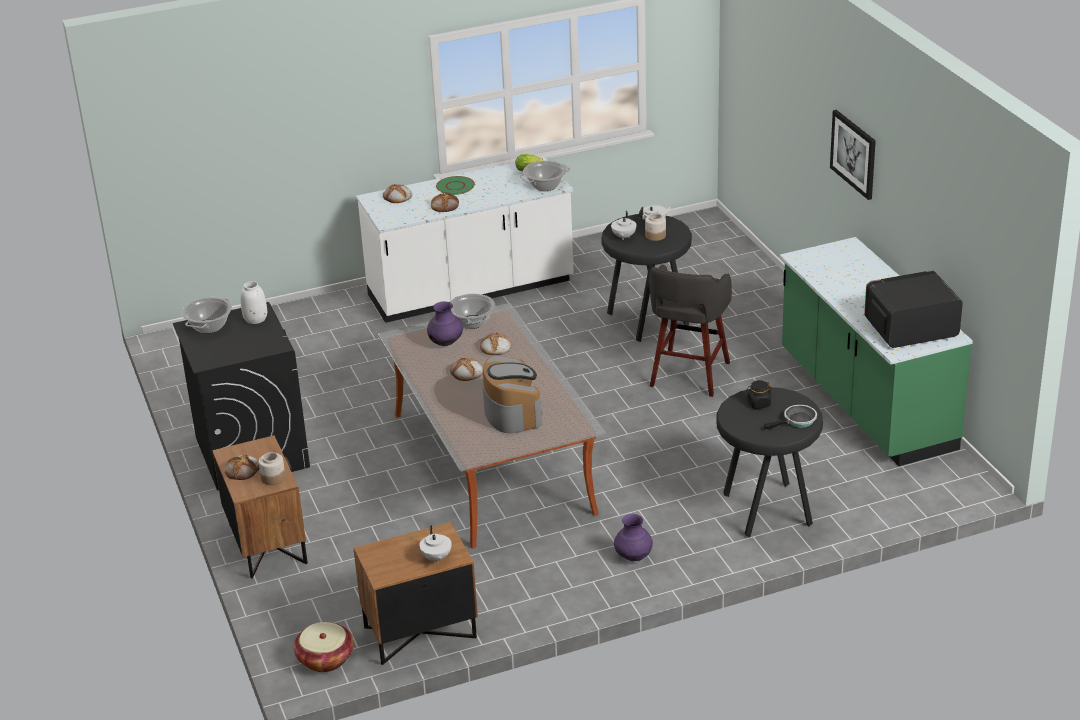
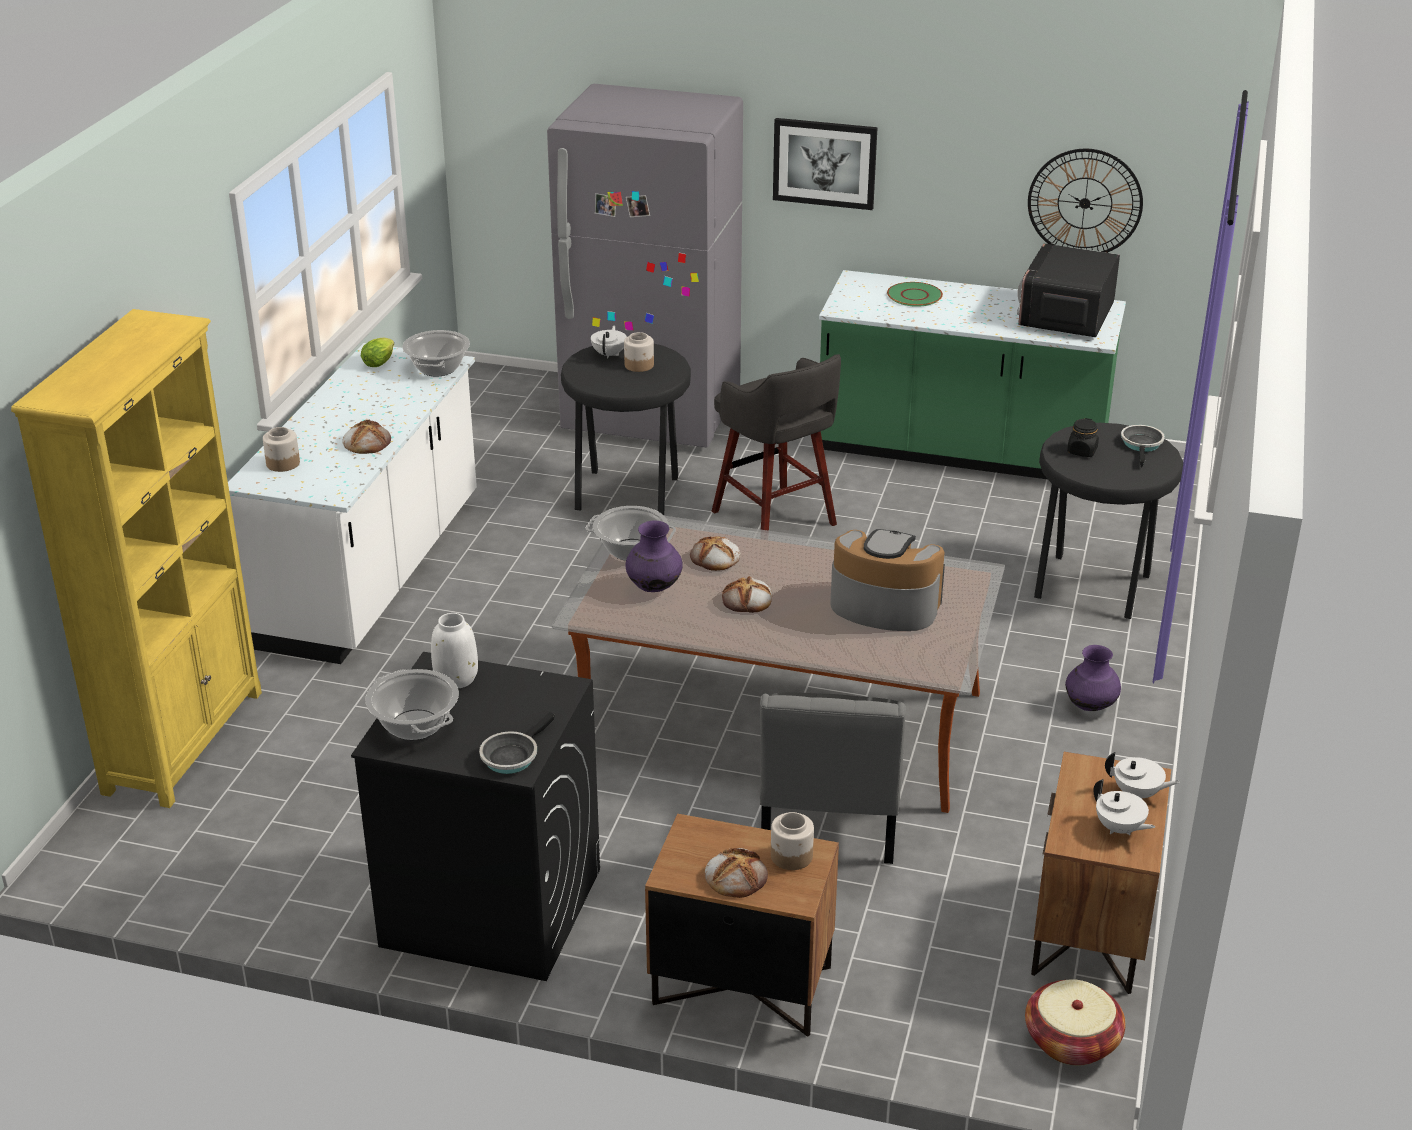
camera: 55 degrees left, 0 degrees up
(211, 358) = (512, 756): none -> frying pan
(281, 317) = (184, 741): none -> yellow bookcase
(397, 197) = (283, 463): bread -> jar
(420, 515) = (828, 823): none -> grey chair
(455, 186) = (331, 418): green plate -> green plate (914, 295)
(623, 237) = (610, 382): white teapot -> white teapot (1119, 829)
(745, 288) = (652, 416): none -> grey fridge
(959, 251) = (1084, 203): none -> wall clock

